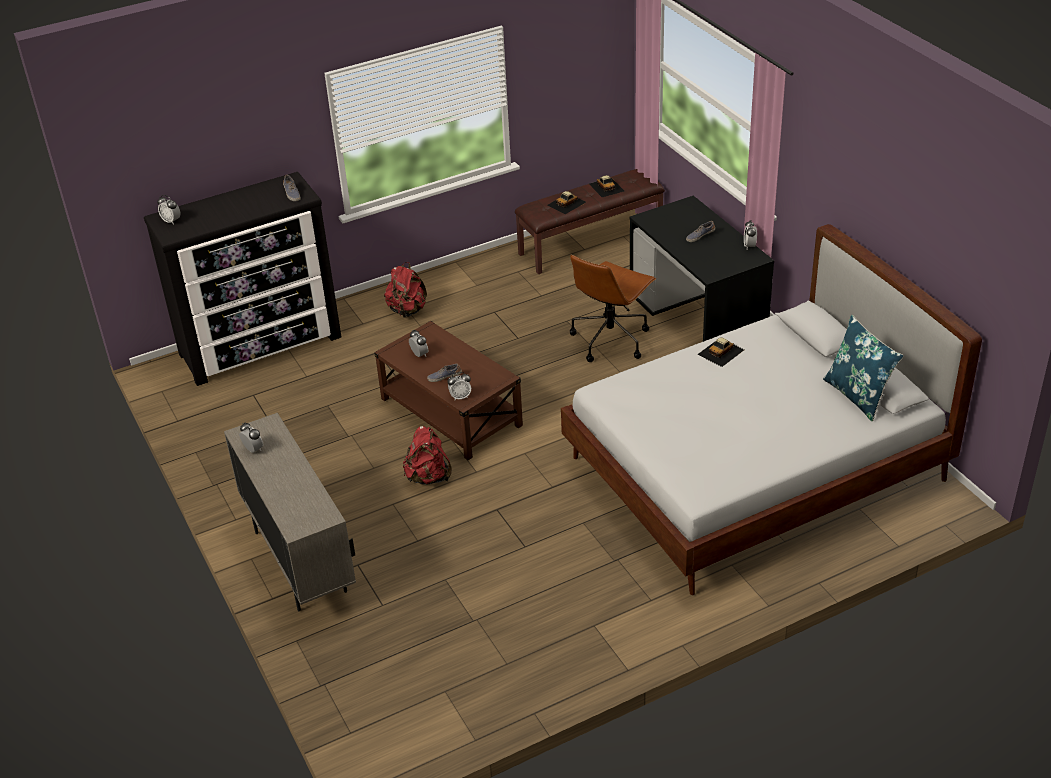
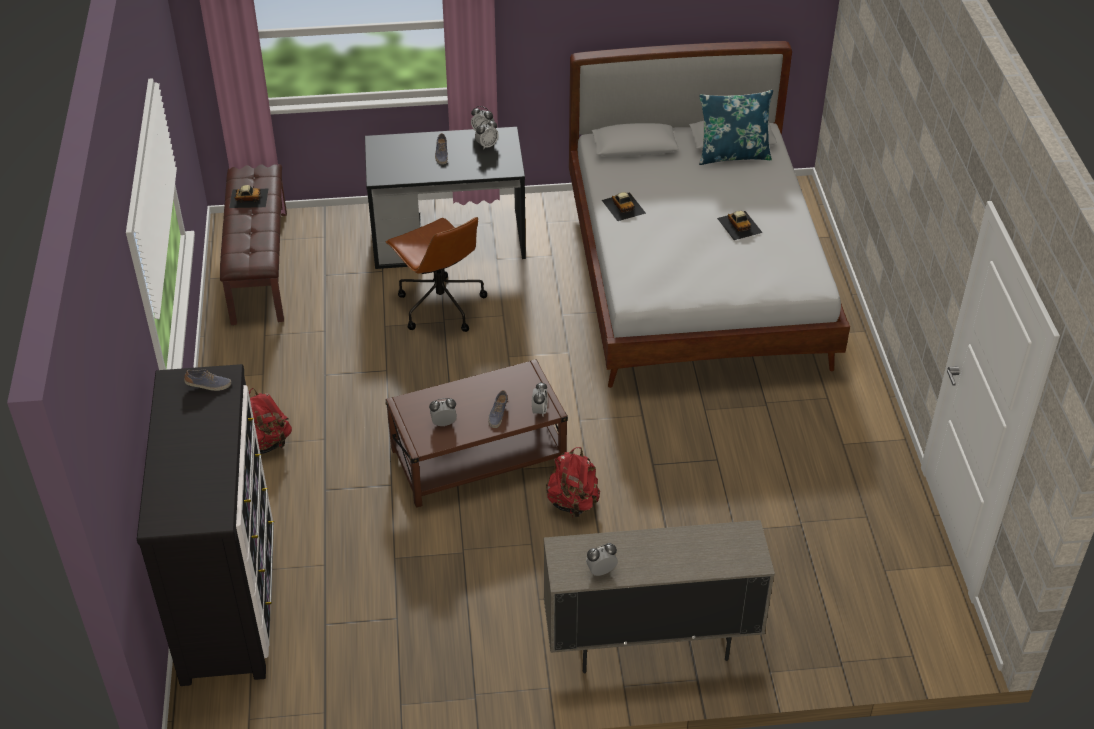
camera: 70 degrees left, 5 degrees up
(171, 221) = (176, 511): alarm clock -> alarm clock (487, 145)
(567, 203) = (254, 234): toy car -> toy car (739, 225)

